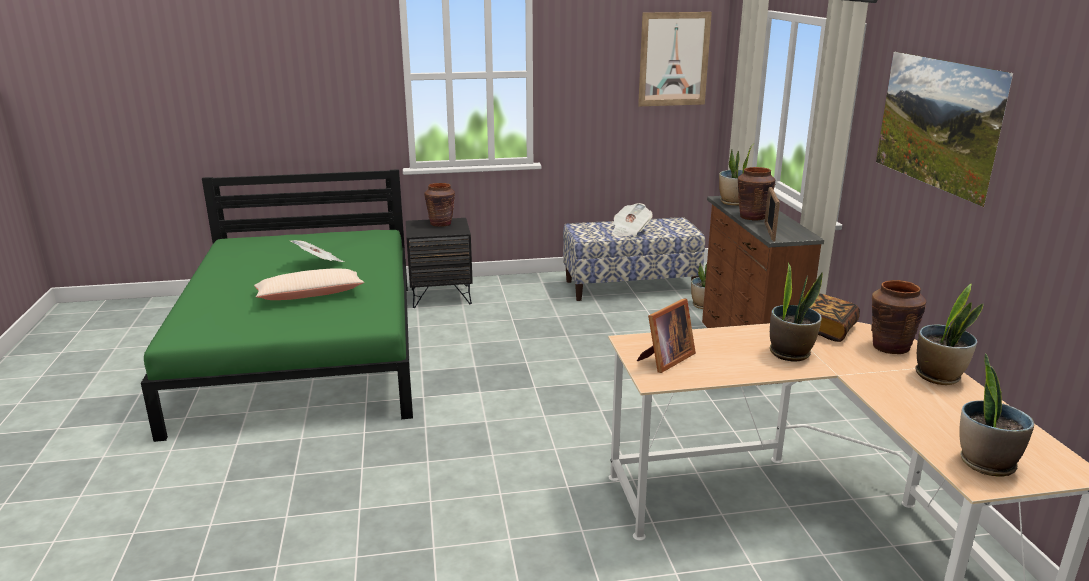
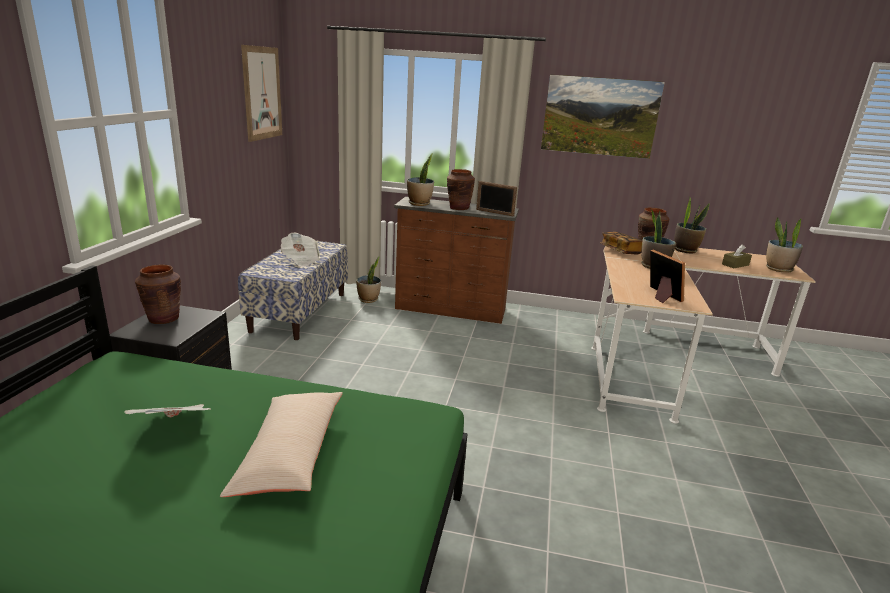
camera: 70 degrees left, 0 degrees up
(930, 419) = (735, 265): none -> brown tissue box

